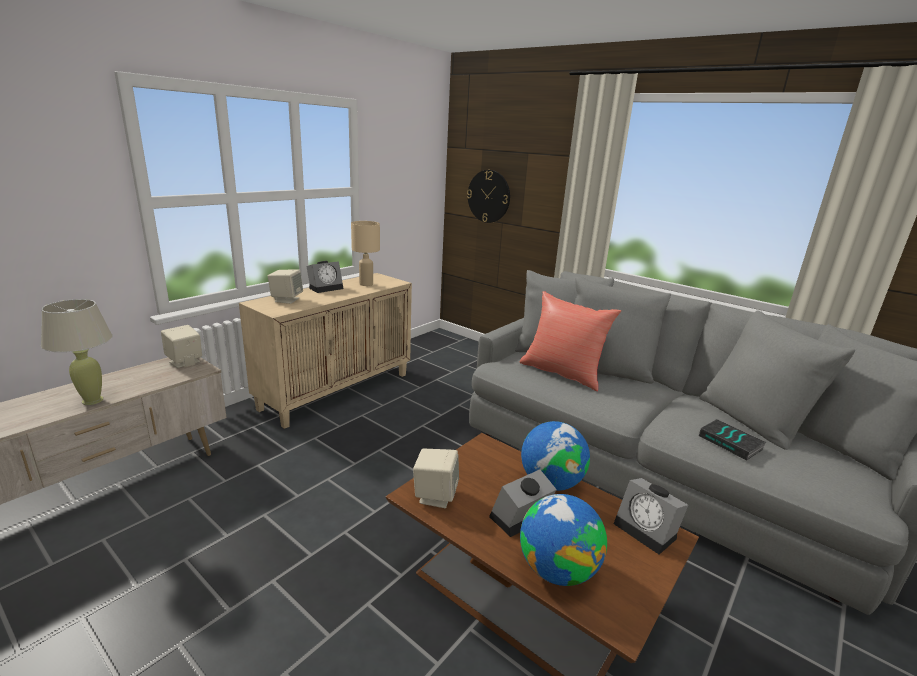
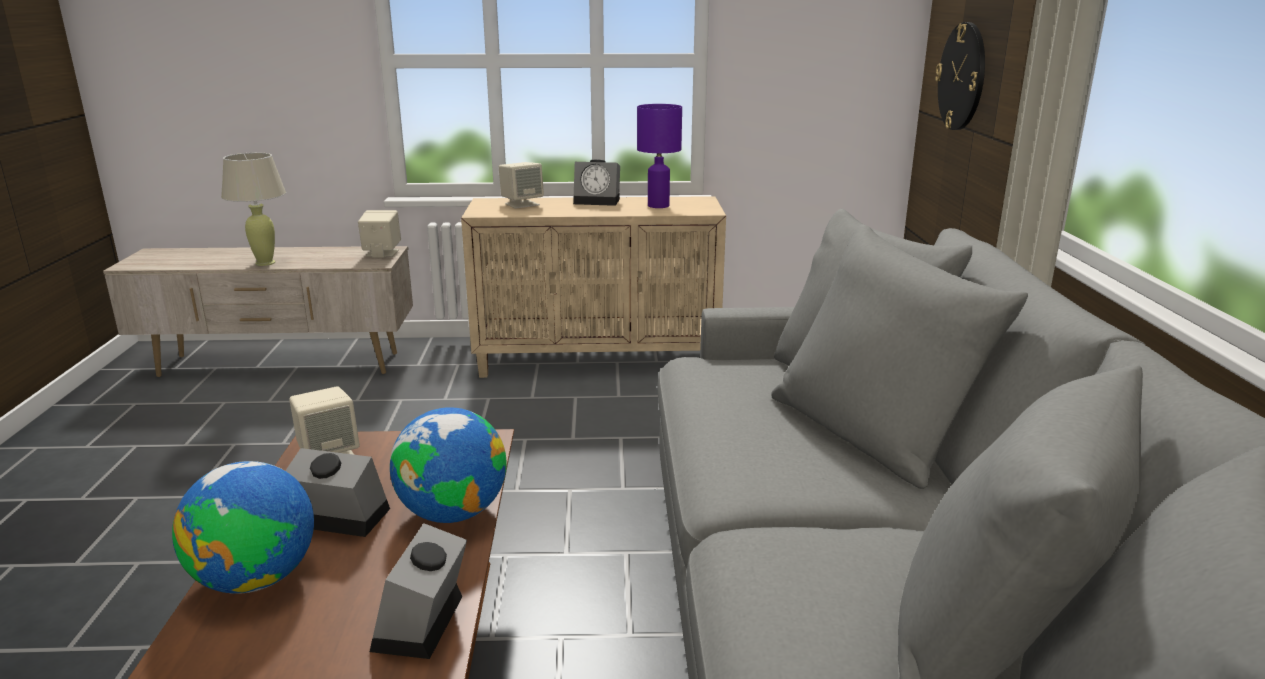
camera: 50 degrees right, 0 degrees up
(366, 284) = (657, 206): beige table lamp -> purple table lamp
(562, 372) = (767, 406): red pillow -> none
(731, 443) = (801, 623): book -> none

